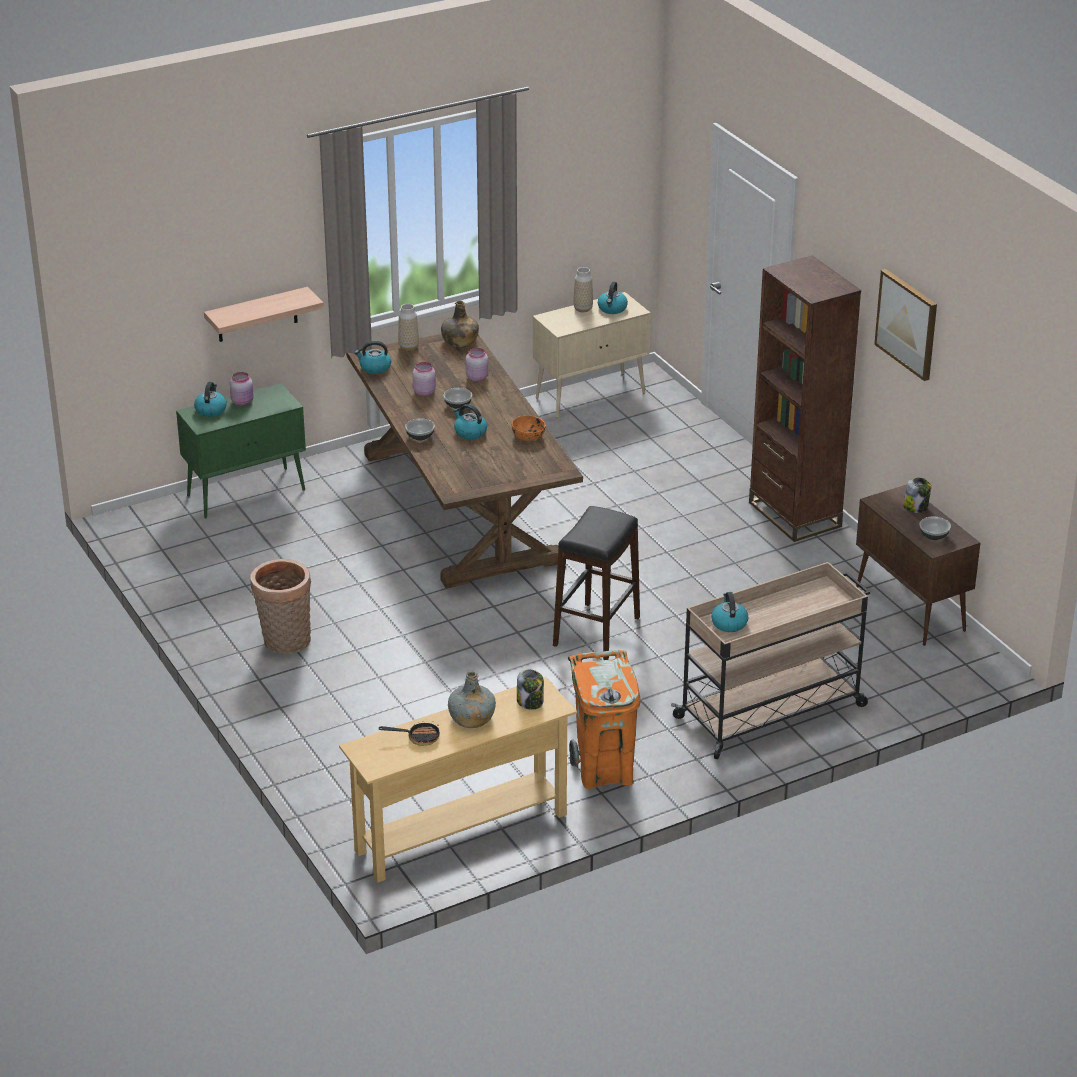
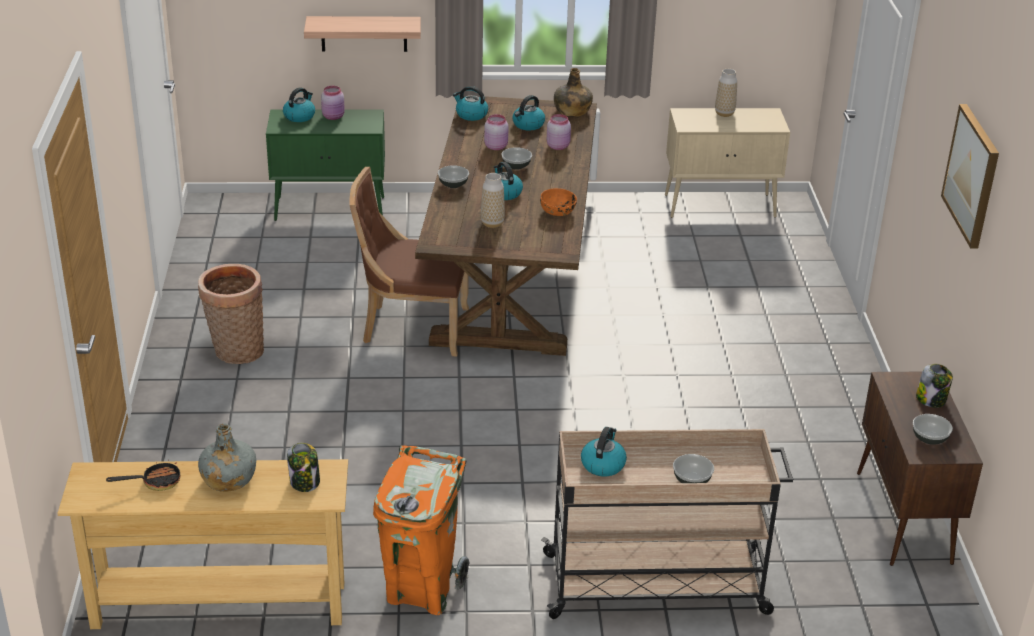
camera: 25 degrees right, 0 degrees up
(408, 347) = (519, 105): vase -> vase (492, 223)
(417, 577) = (411, 327): none -> brown chair
(418, 737) = (155, 482): frying pan -> frying pan turned 45 degrees counterclockwise
(596, 632) = (539, 434): black stool -> none
(612, 309) = (754, 120): kettle -> kettle (528, 125)
(794, 514) = (843, 376): brown bookcase -> none
(799, 614) = (691, 480): none -> bowl

